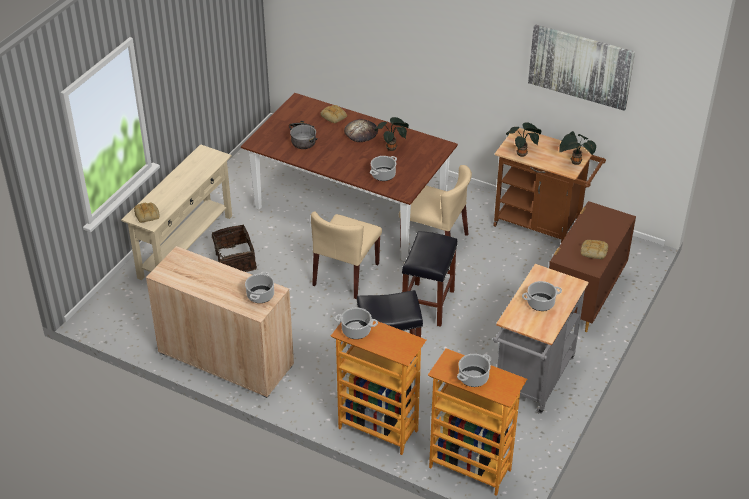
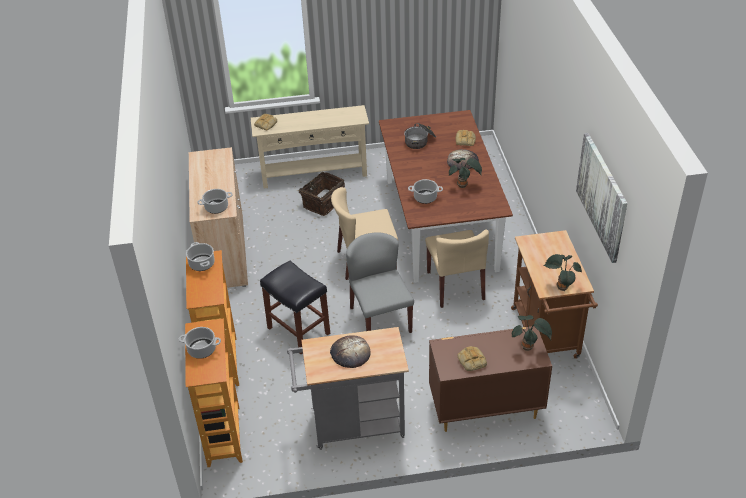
camera: 55 degrees right, 0 degrees up
(427, 303) = (380, 319): black stool -> grey chair
(522, 153) = (534, 252): potted plant -> potted plant (528, 347)
(540, 303) = (350, 353): cooking pot -> bread

